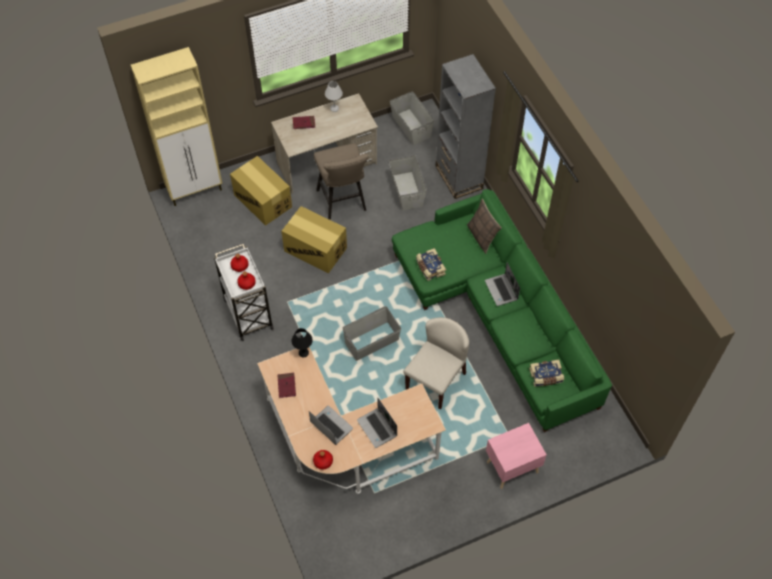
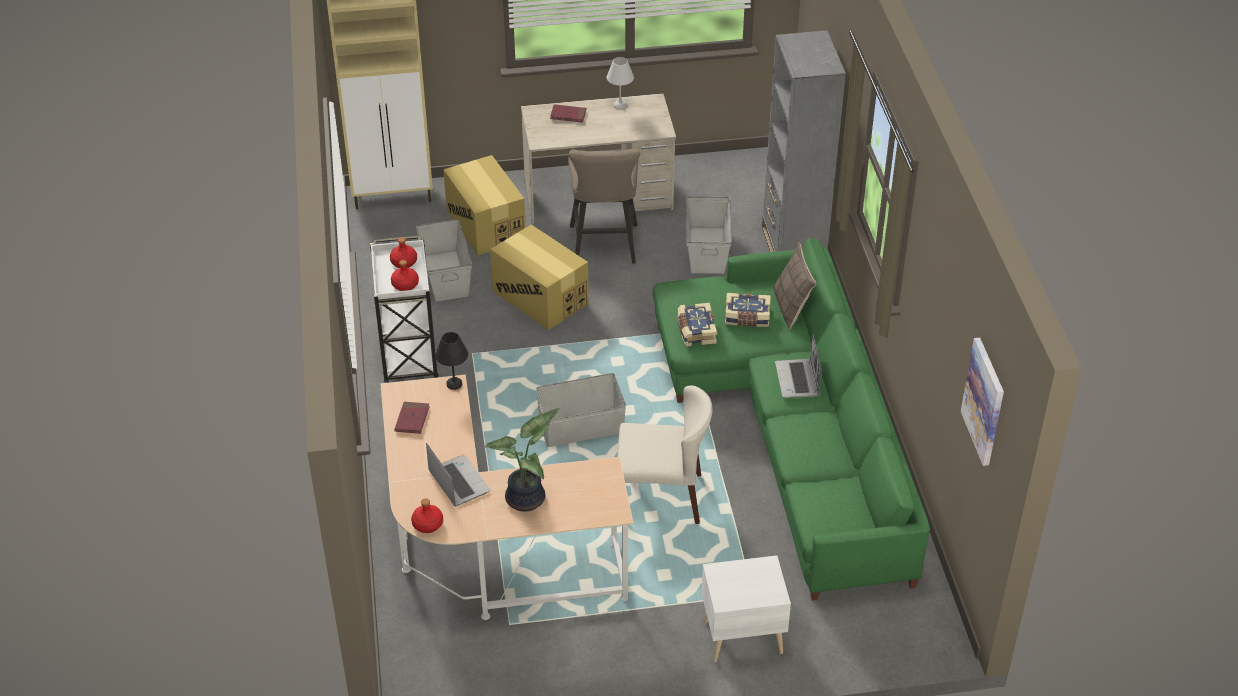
camera: 15 degrees right, 15 degrees down
(377, 428) = (528, 499): laptop -> potted plant
(411, 126) = (743, 173): grey storage box -> grey storage box (446, 275)
(435, 380) = (661, 497): beige chair -> beige chair turned 45 degrees clockwise
(511, 466) = (741, 636): pink nightstand -> white nightstand
(546, 376) = (828, 503): book -> book (747, 317)
(650, 325) = (984, 401): none -> picture

